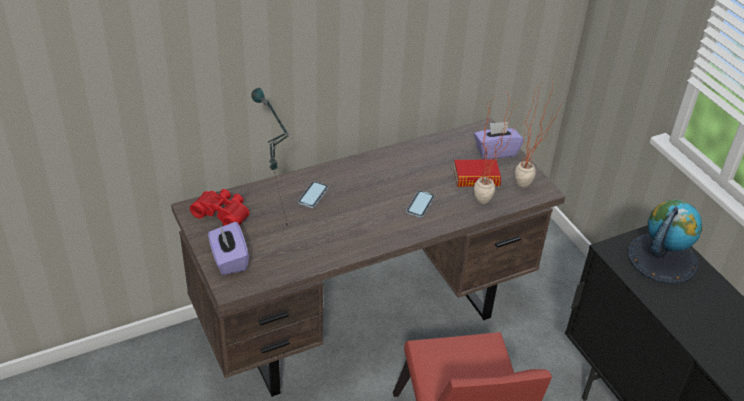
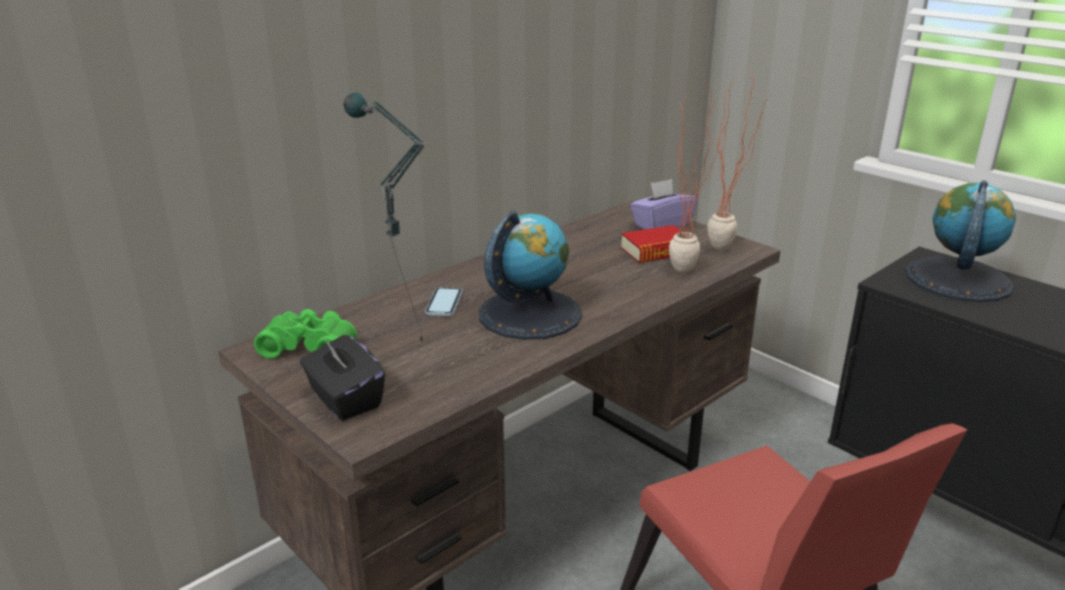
camera: 15 degrees left, 15 degrees down
(223, 213) = (311, 346): red binoculars -> green binoculars
(229, 260) = (344, 399): purple tissue box -> black tissue box
(361, 217) = (529, 313): none -> globe
(420, 205) = (603, 287): phone -> none

